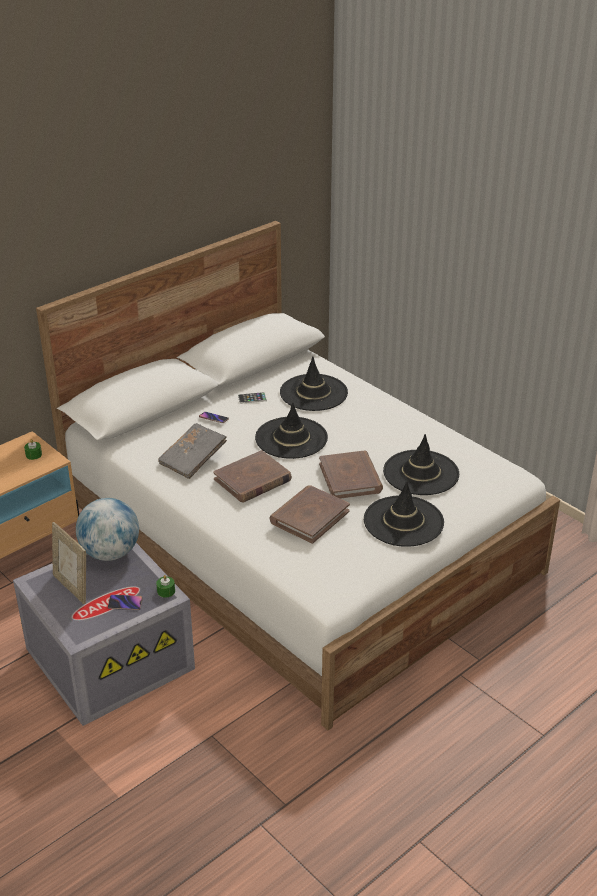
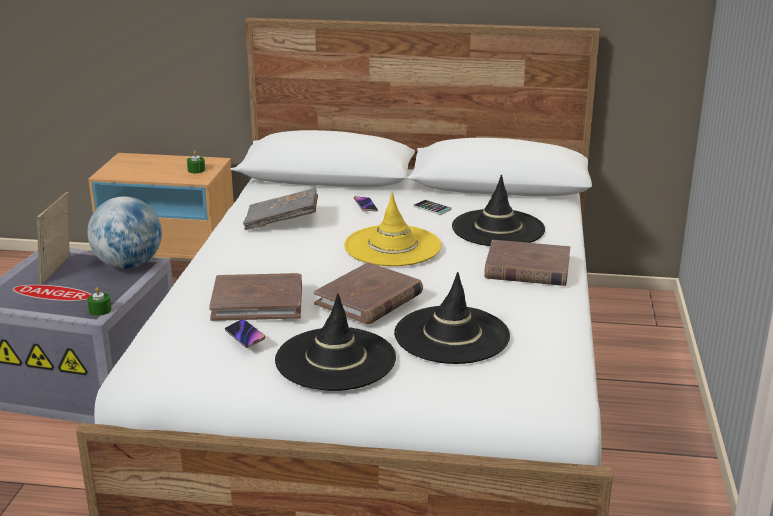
camera: 50 degrees right, 10 degrees down
(125, 604) = (59, 300): phone -> phone (245, 336)
(252, 480) = (287, 256): brown book -> brown book (527, 268)
(291, 438) = (393, 246): black hat -> yellow hat

